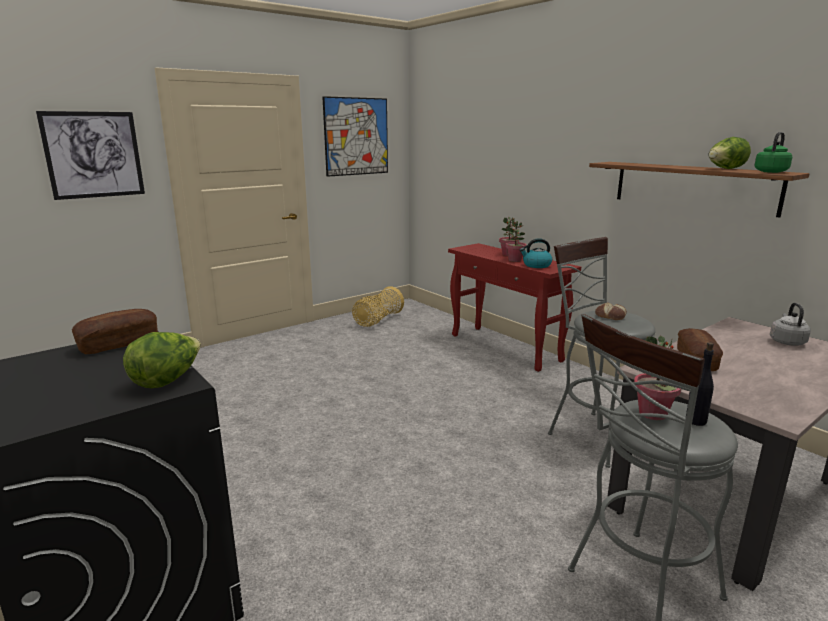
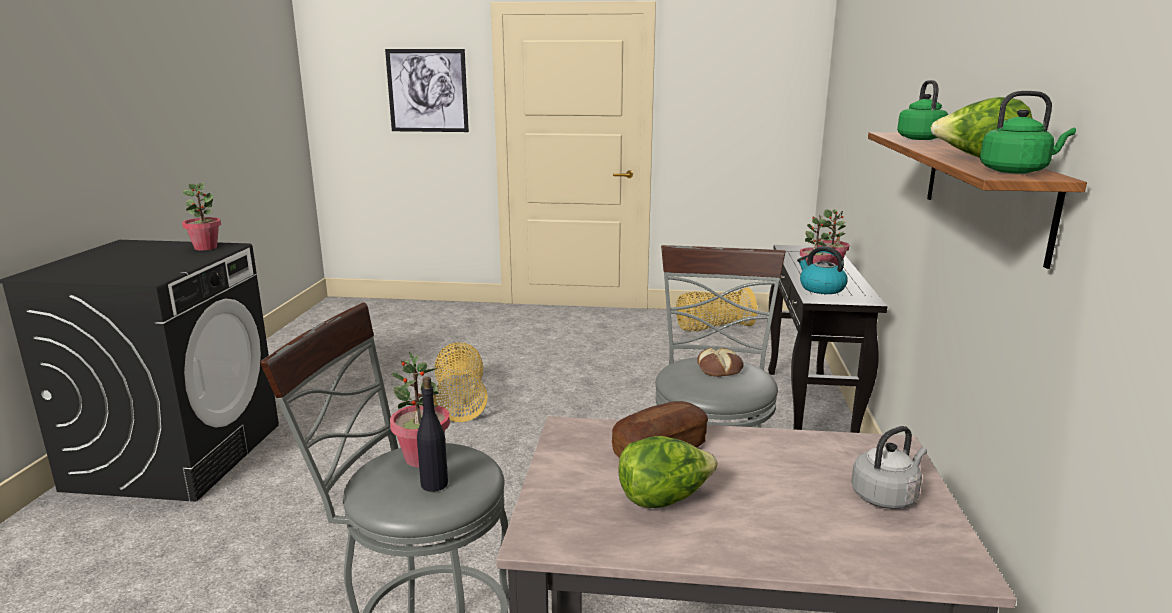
camera: 45 degrees right, 0 degrees up
(119, 344) = (206, 247): bread -> potted plant
(167, 380) = (153, 275): lettuce -> lettuce (664, 499)
(308, 426) = (461, 401): none -> basket
(356, 136) = (735, 78): picture -> none
(506, 348) = (809, 410): red console table -> black console table
(633, 164) = (919, 138): none -> green kettle

